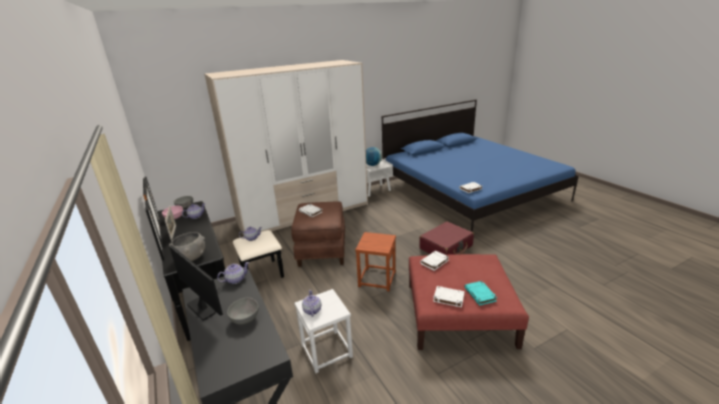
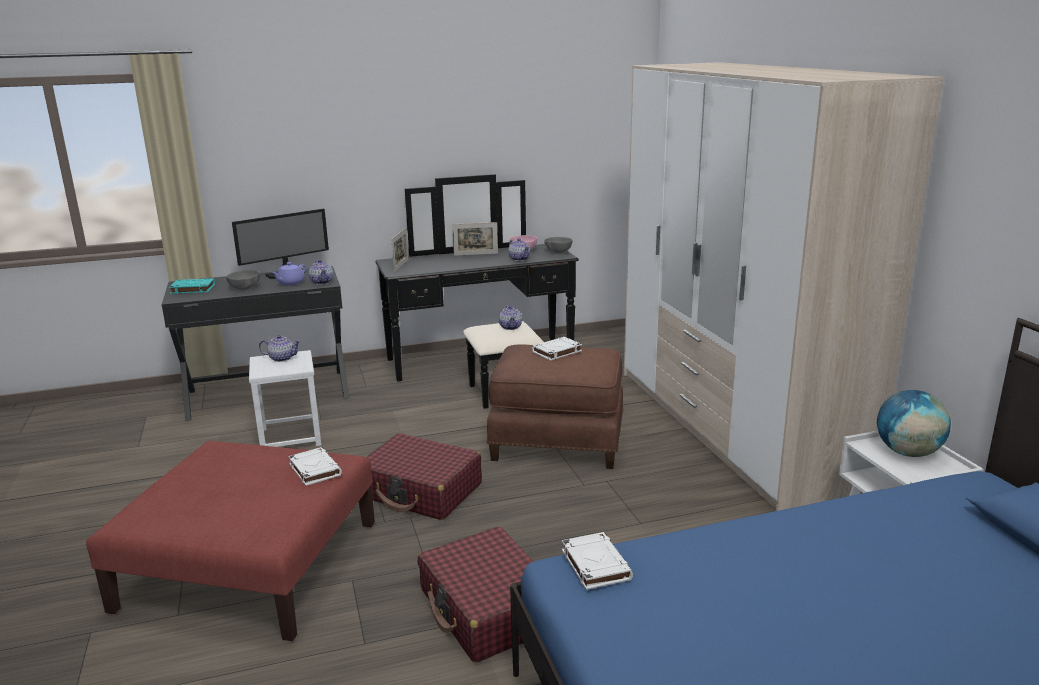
camera: 100 degrees right, 5 degrees down
(191, 257) = (401, 265): grey bowl -> picture frame
(234, 296) = (290, 283): none -> purple teapot
(377, 279) = (420, 491): brown stool -> red suitcase
(448, 298) = (208, 464): white book -> none
(480, 295) = (180, 496): turquoise book -> turquoise book (192, 289)

